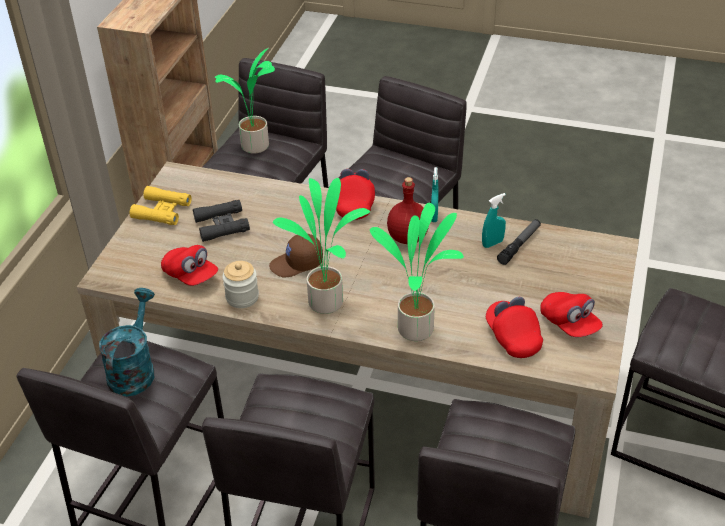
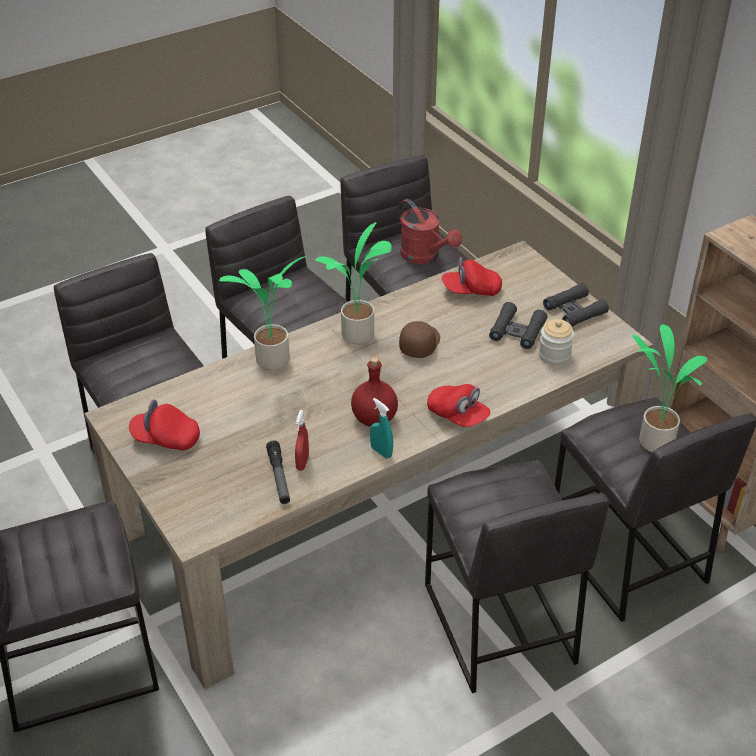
camera: 130 degrees right, 0 degrees up
(134, 369) = (425, 256): turquoise watering can -> red watering can
(162, 211) = (574, 311): yellow binoculars -> black binoculars
(242, 297) = (415, 301): jar -> jar (554, 355)
(492, 243) = (302, 462): turquoise spray bottle -> red spray bottle
(512, 337) = (198, 400): red cap -> none

